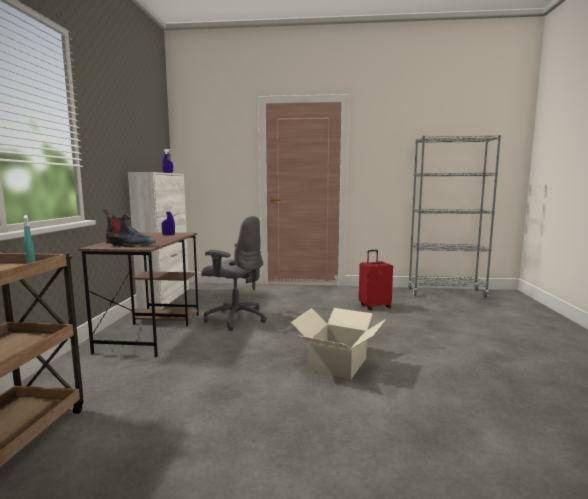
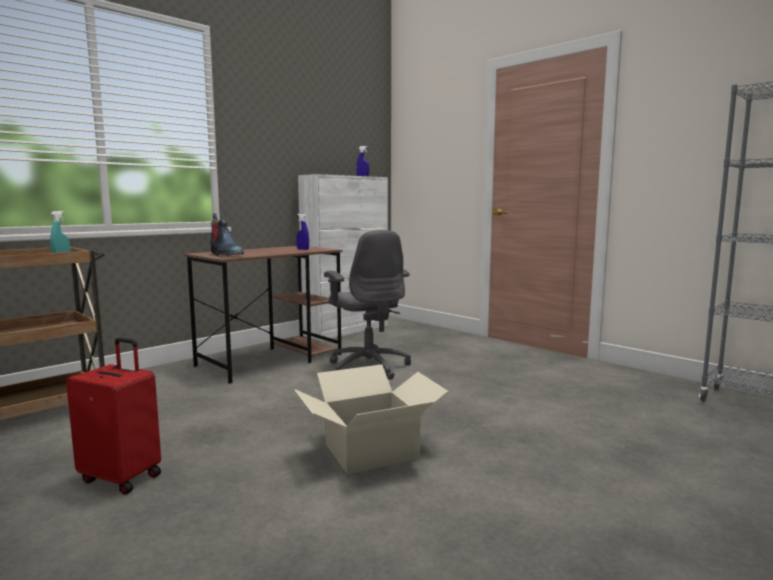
camera: 40 degrees right, 0 degrees up
(374, 306) = (584, 399): red suitcase -> red suitcase (122, 477)

